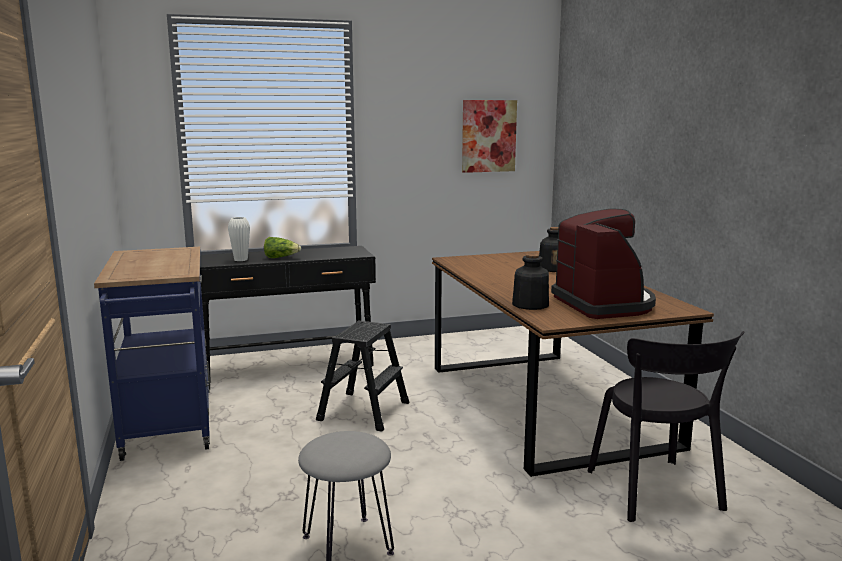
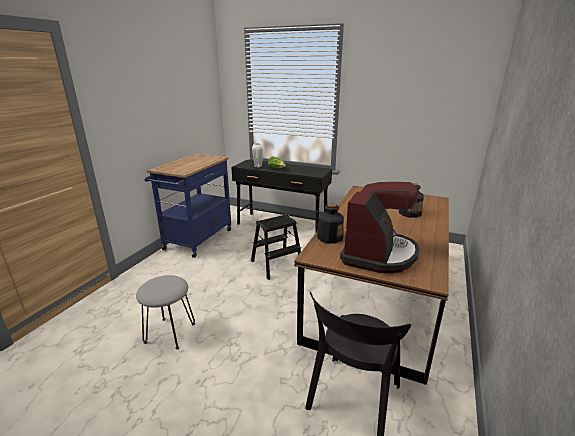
camera: 40 degrees right, 10 degrees up
(488, 136) = (435, 105): picture -> none

